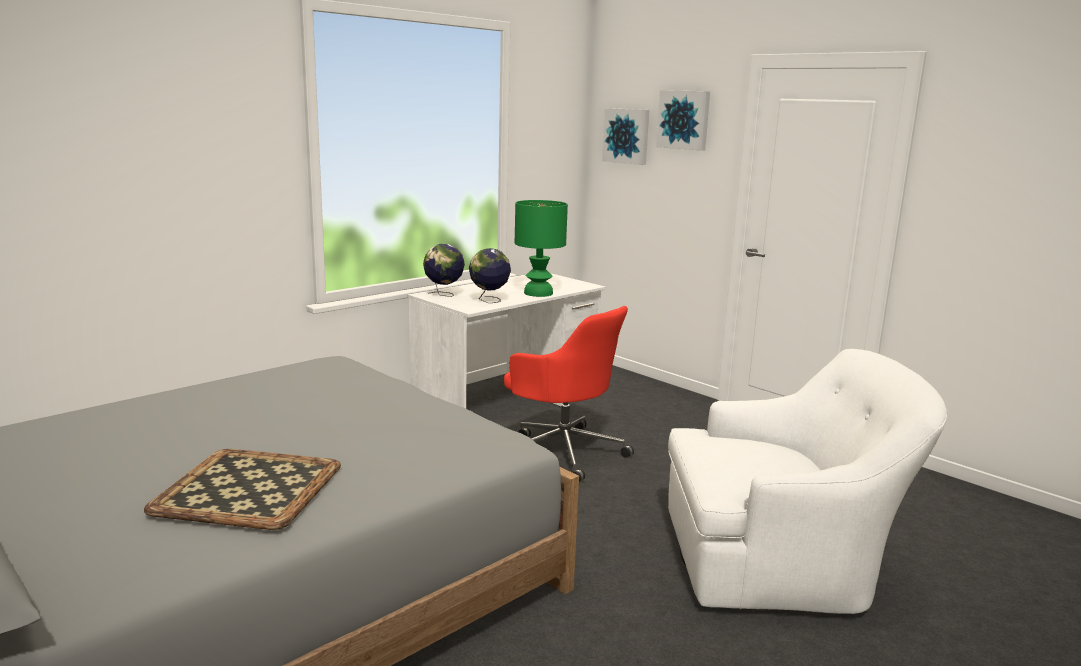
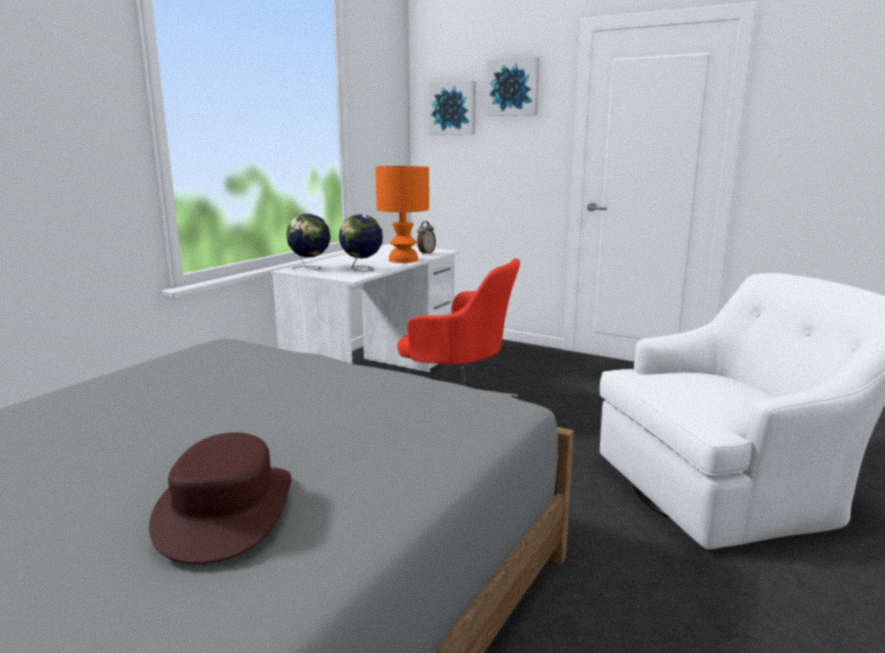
camera: 15 degrees left, 0 degrees up
(248, 487) = (225, 510): tray -> brown hat
(539, 293) = (404, 260): green table lamp -> orange table lamp
(568, 287) = (425, 253): none -> alarm clock

